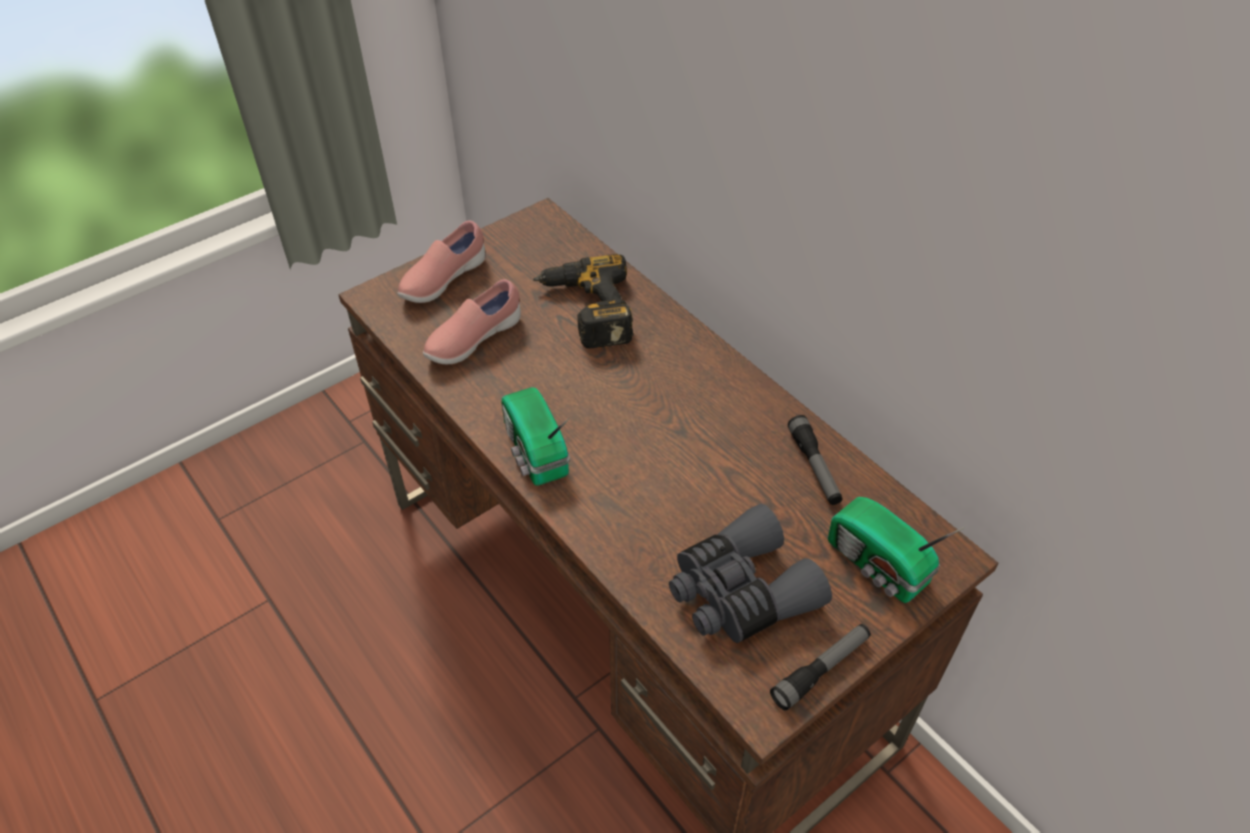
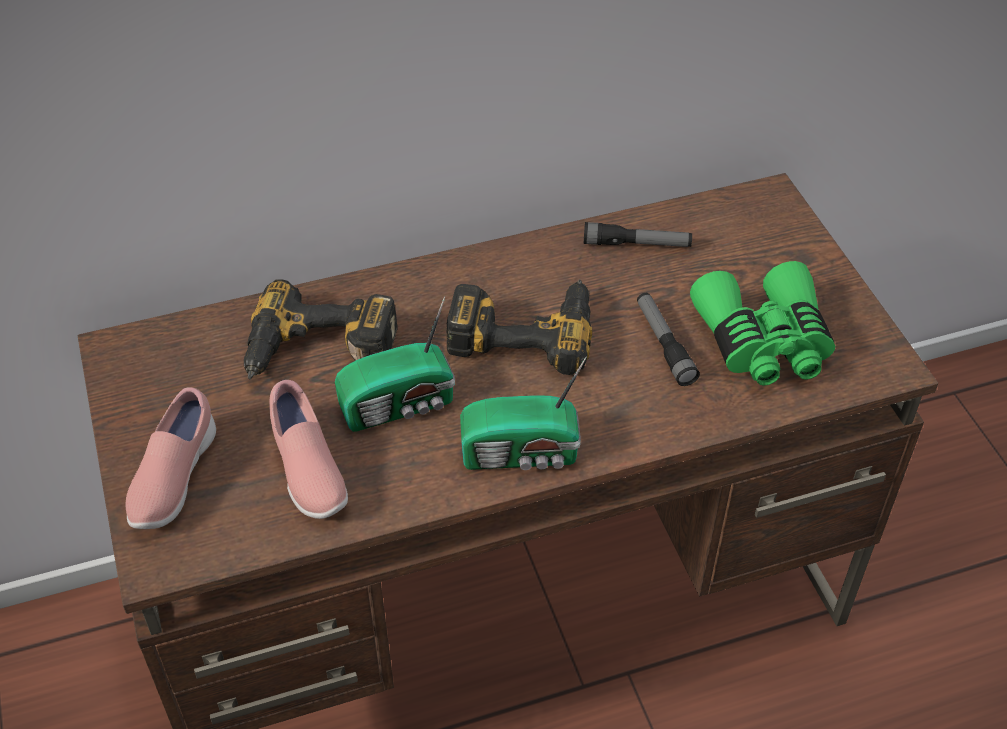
camera: 70 degrees left, 0 degrees up
(442, 280) = (173, 479): pink shoe -> pink shoe turned 45 degrees clockwise
(668, 417) = (523, 329): none -> power drill
(740, 591) = (764, 342): grey binoculars -> green binoculars
(821, 670) = (862, 316): flashlight -> flashlight (664, 344)
(878, 566) = (766, 243): radio -> radio (401, 405)

